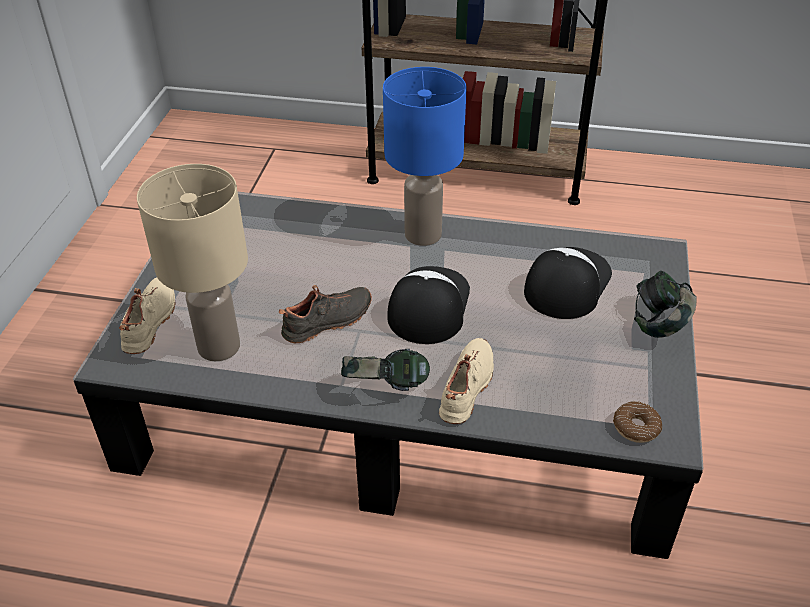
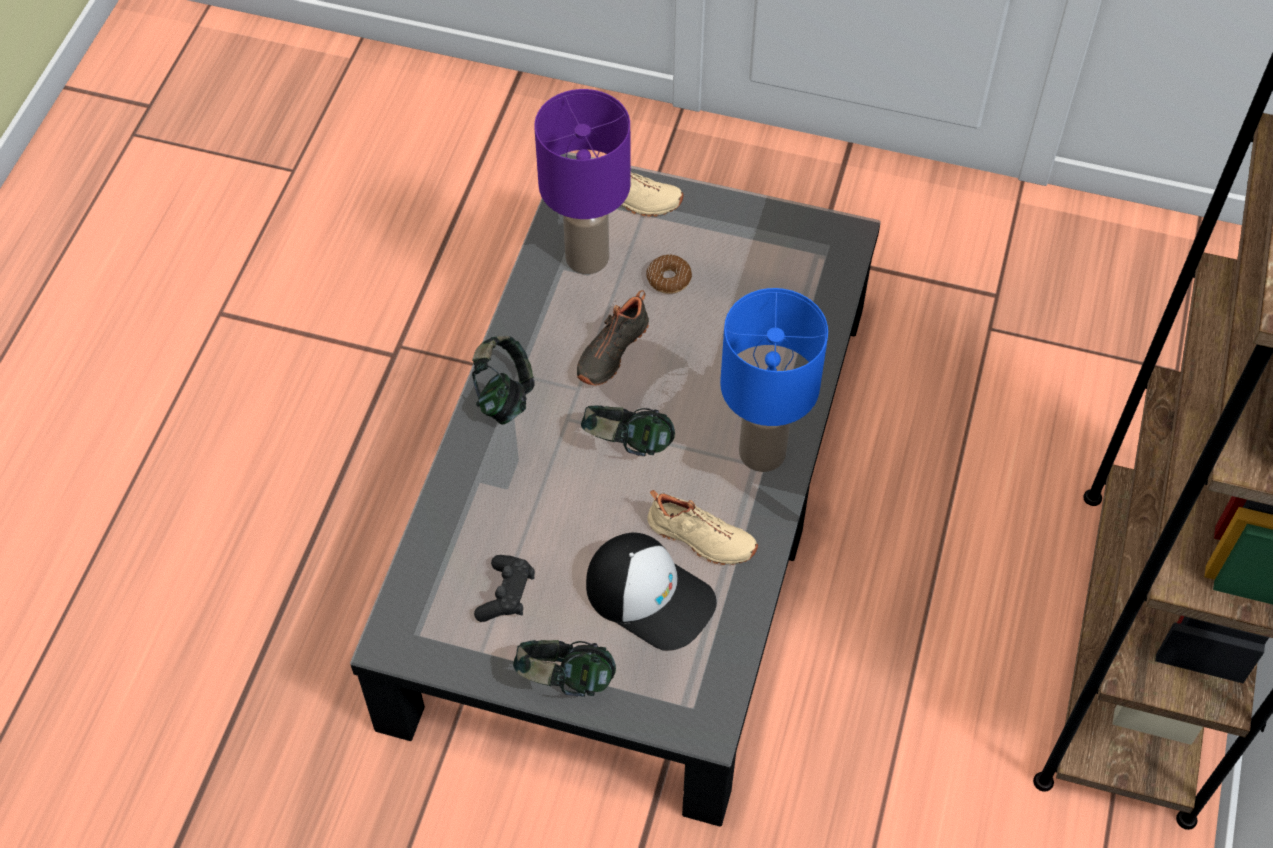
camera: 95 degrees right, 15 degrees up
(217, 346) = (587, 256): beige table lamp -> purple table lamp
(328, 323) = (610, 350): black shoe -> black shoe turned 60 degrees clockwise
(428, 305) = (627, 445): cap -> headphones
(468, 388) = (493, 468): beige shoe -> beige shoe (700, 539)
(595, 366) = (506, 595): none -> black game controller
(636, 427) = (412, 613): donut -> donut (669, 279)

